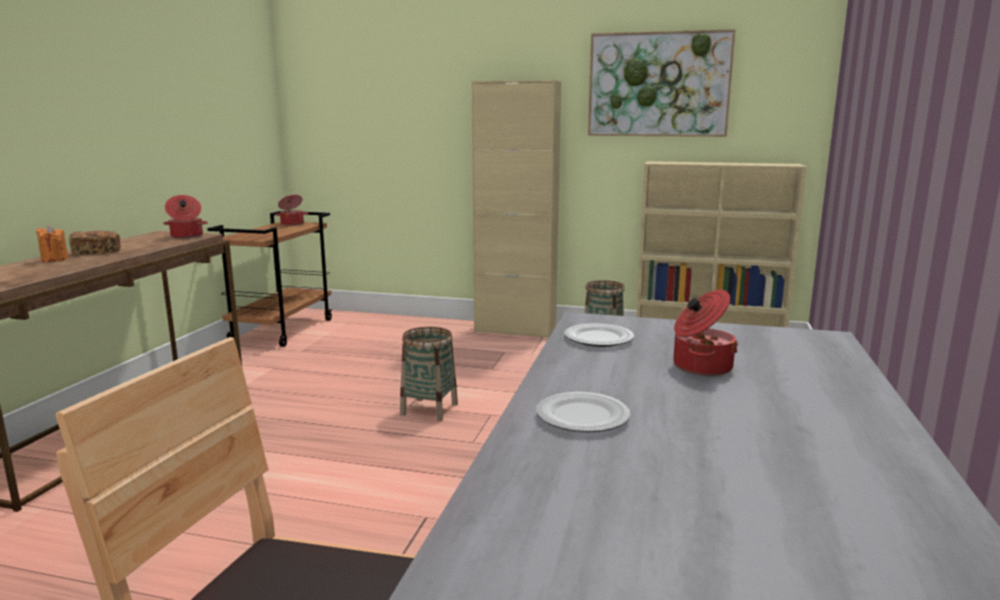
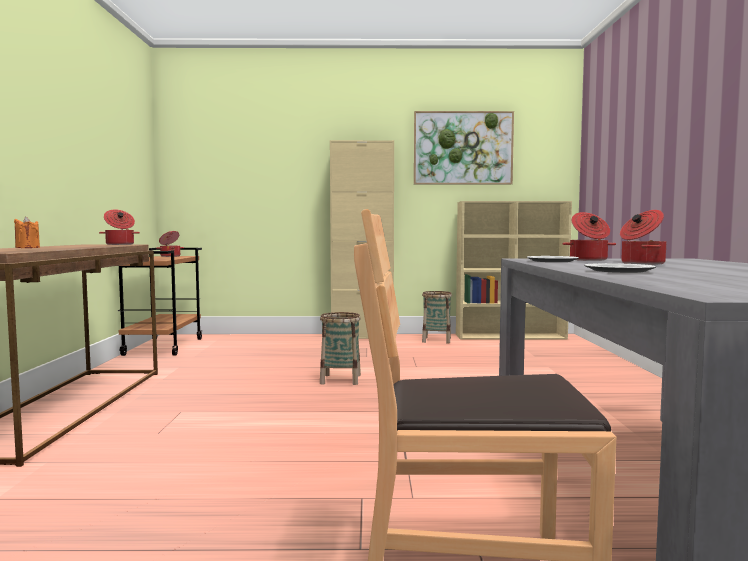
camera: 15 degrees left, 10 degrees down
(97, 252) = (58, 246): bread -> none
(664, 334) = (588, 260): none -> cooking pot

